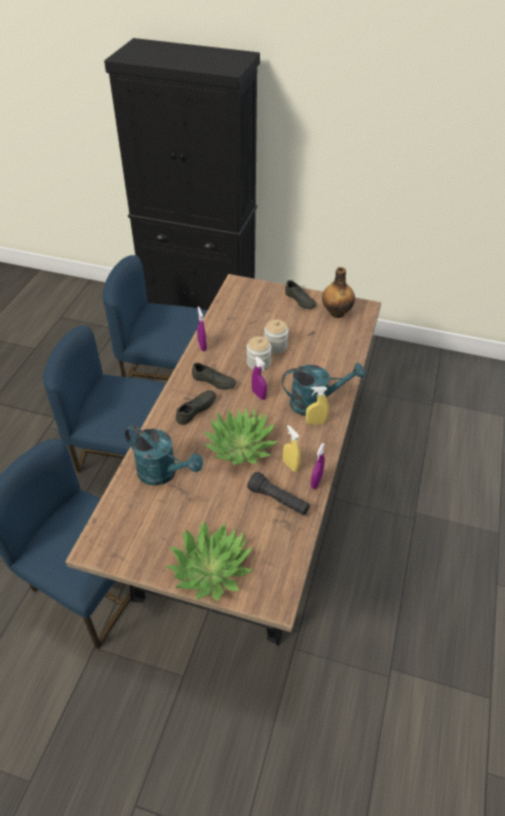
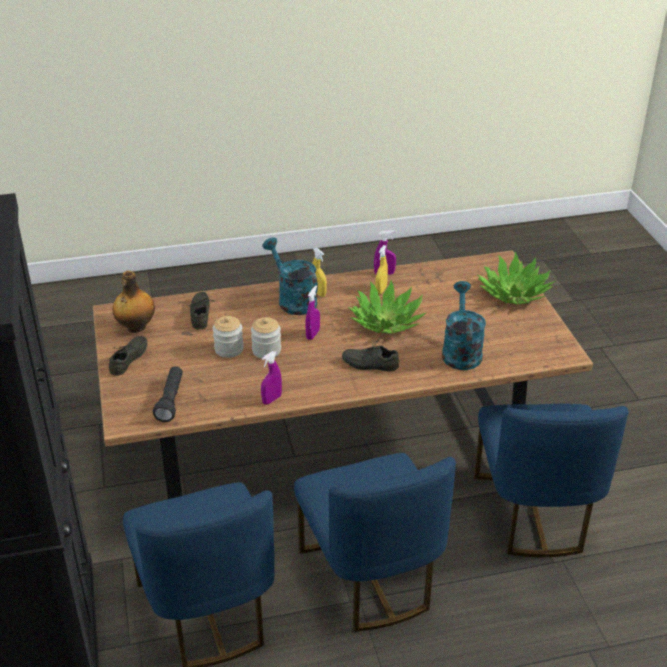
camera: 120 degrees left, 10 degrees down
(213, 382) = (322, 369): grey shoe -> grey shoe (202, 314)
(278, 500) = (421, 285): black flashlight -> black flashlight (170, 400)

